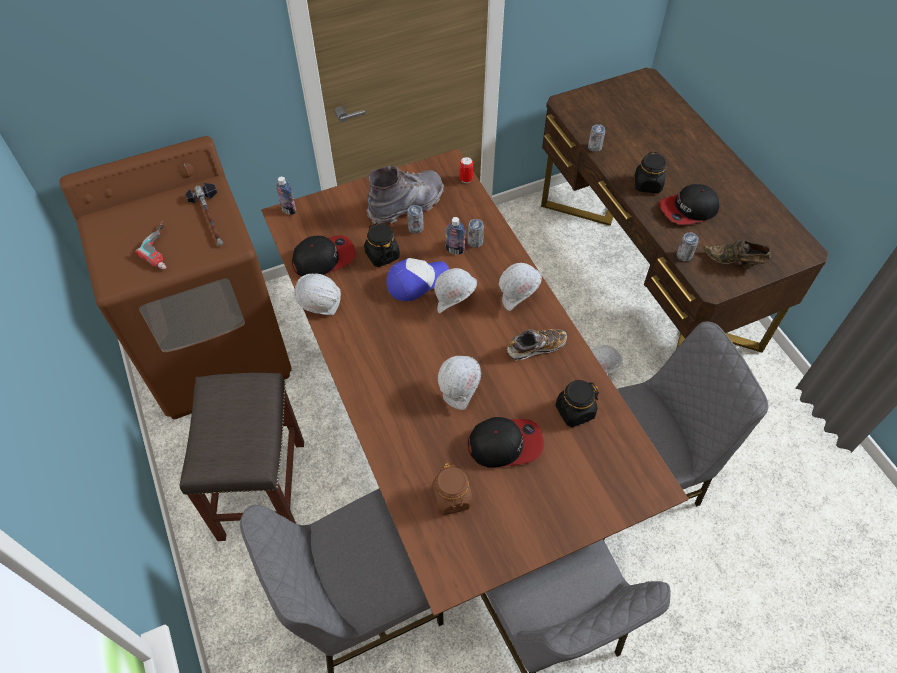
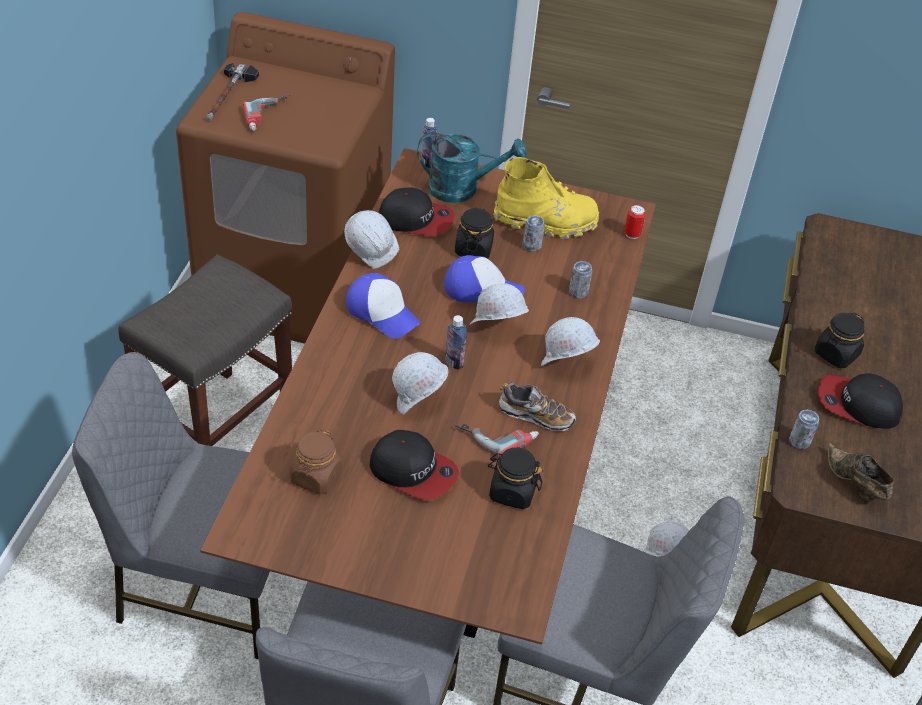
camera: 35 degrees right, 10 degrees down
(211, 217) = (334, 115): hammer -> hammer (228, 96)
(331, 215) = (462, 189): none -> turquoise watering can
(371, 344) = (382, 312): none -> cap
(407, 205) = (545, 222): grey boot -> yellow boot
(455, 250) = (550, 287): bottle -> bottle (454, 362)
(527, 378) = (497, 434): none -> power drill
(594, 147) = (813, 286): can -> none

